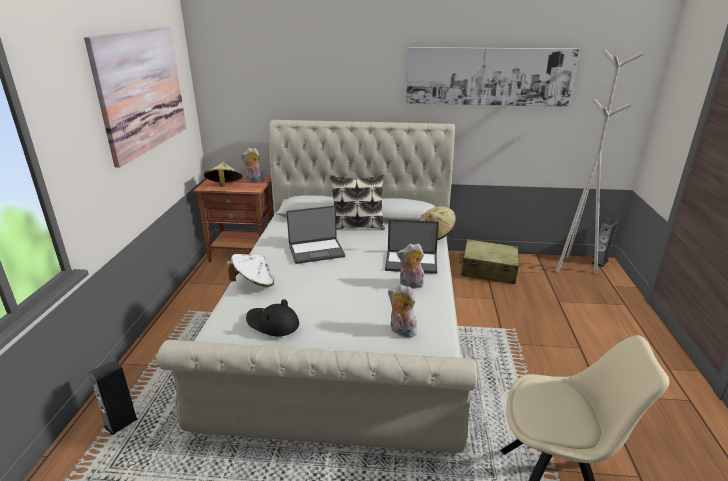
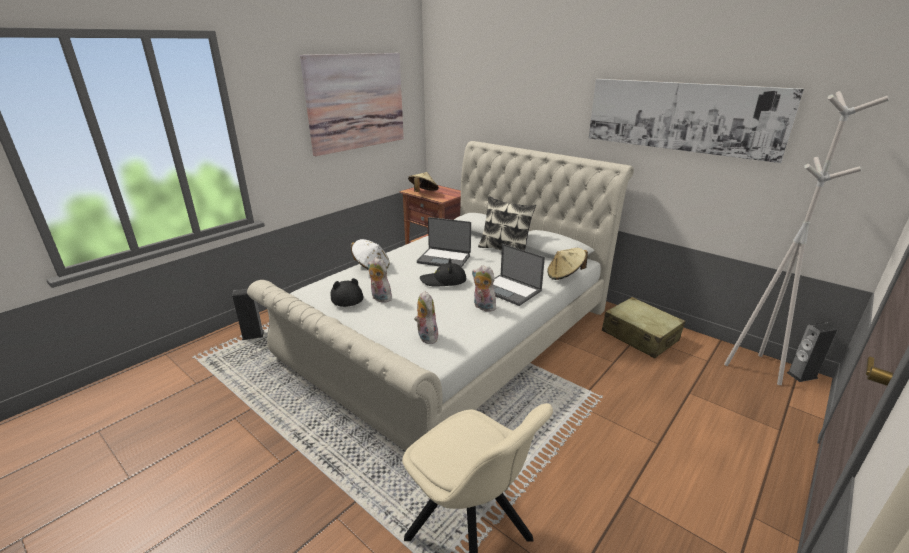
camera: 35 degrees right, 0 degrees up
(254, 181) = (449, 193): plush toy -> plush toy (379, 298)
(346, 272) = (443, 280): none -> black hat

